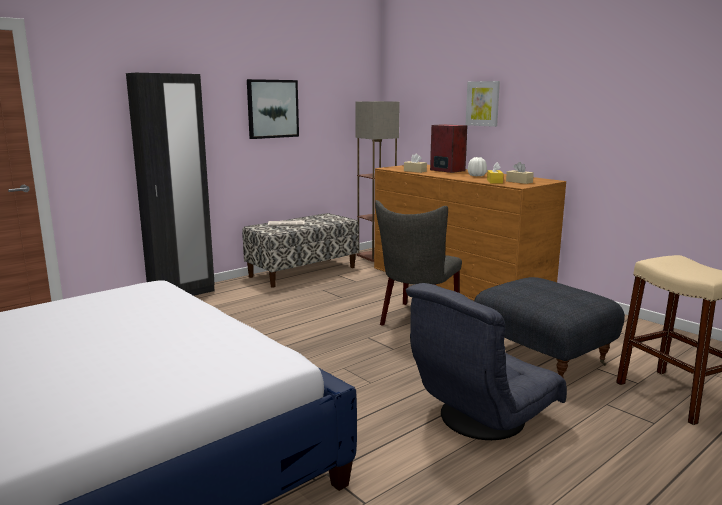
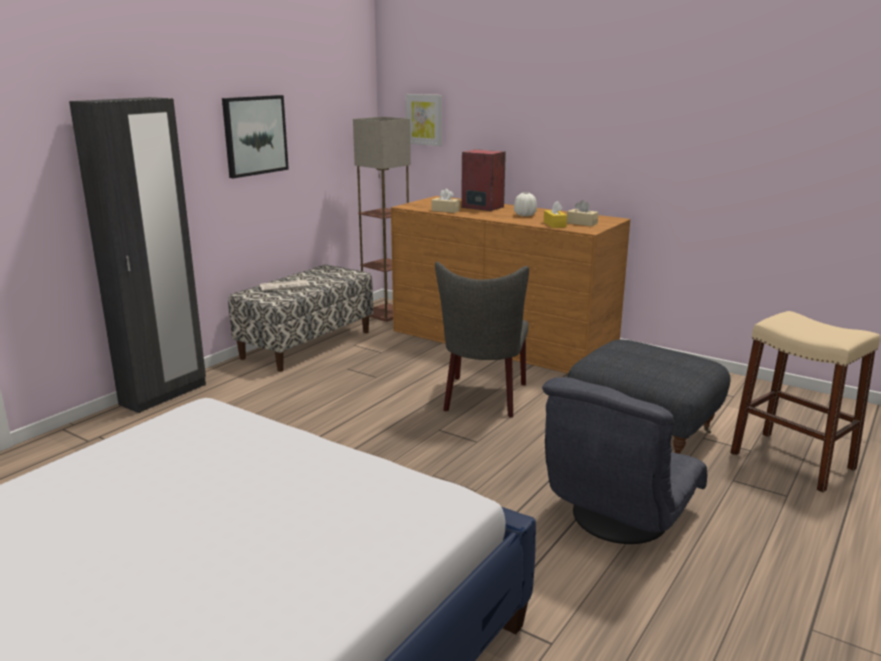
camera: 15 degrees left, 5 degrees up
(483, 103) = (521, 123): picture -> picture (424, 119)

